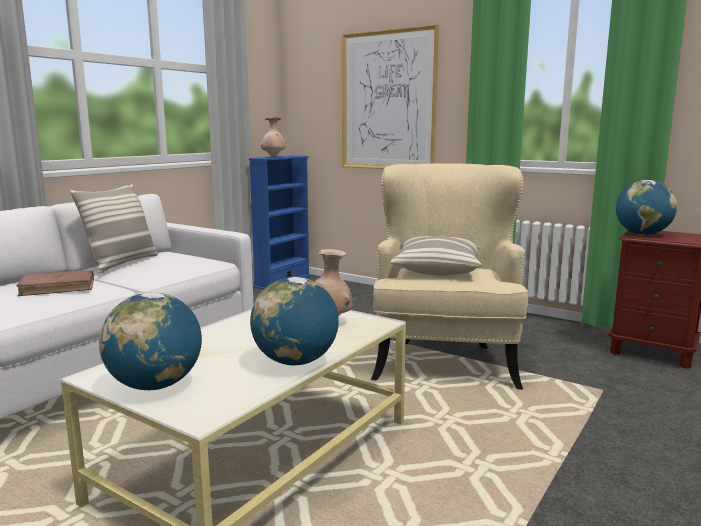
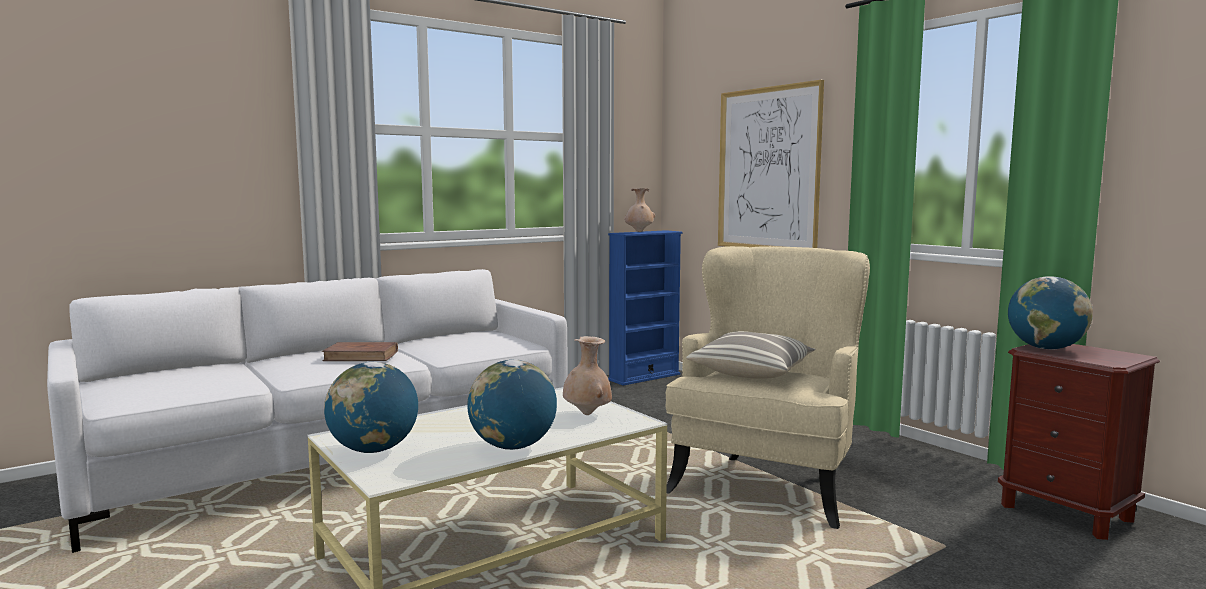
camera: 20 degrees right, 5 degrees down
(122, 263) = (436, 339): pillow -> none

